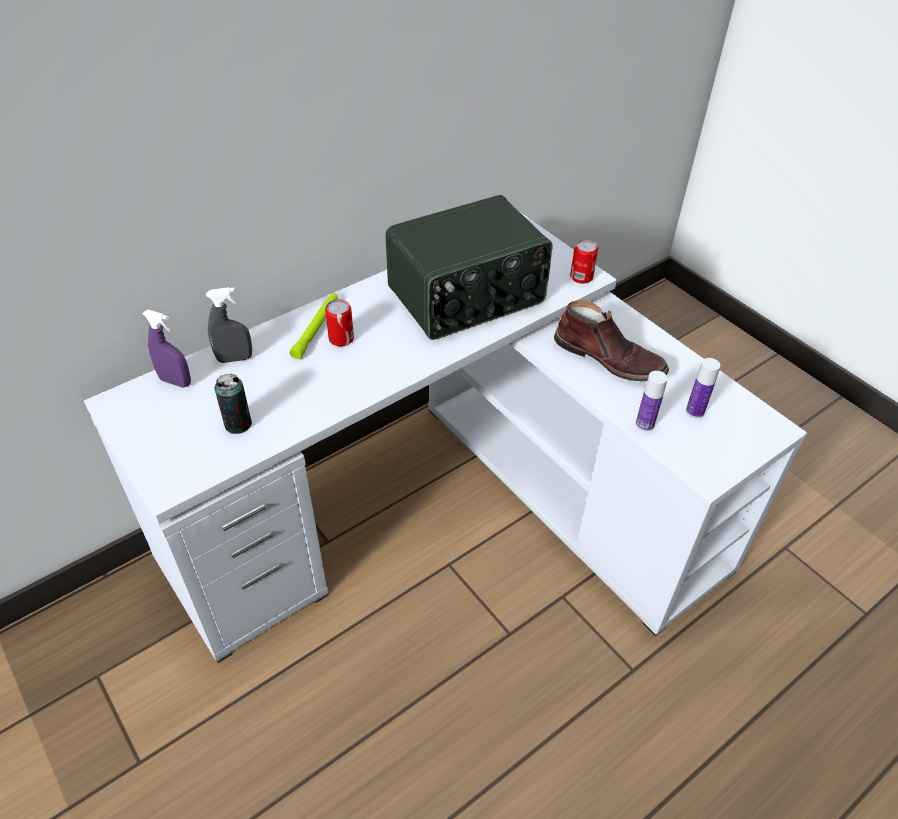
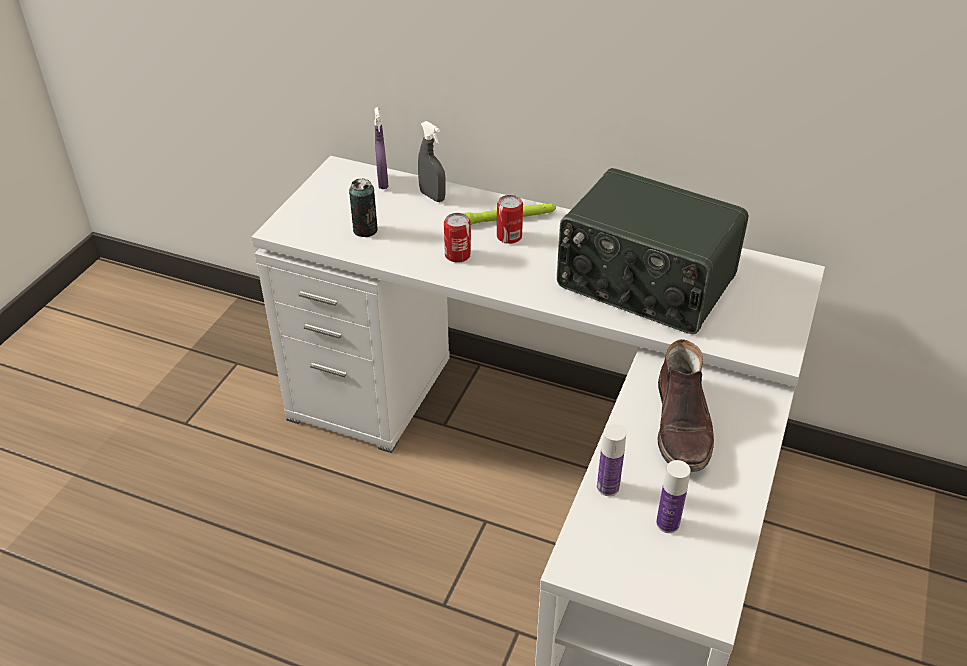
camera: 60 degrees right, 5 degrees down
(581, 277) = (768, 348): can -> can (457, 255)

